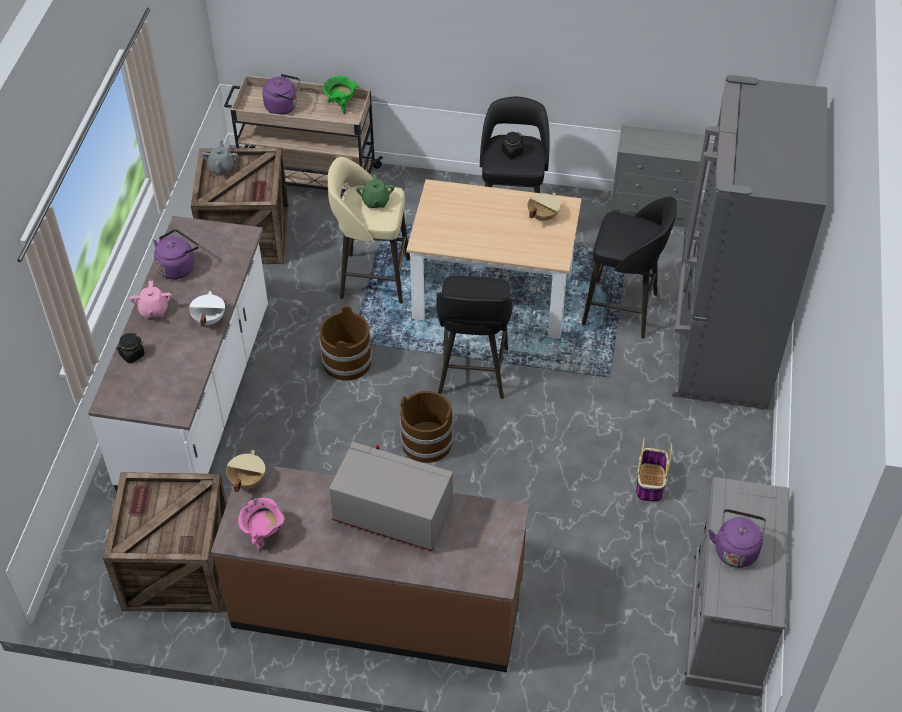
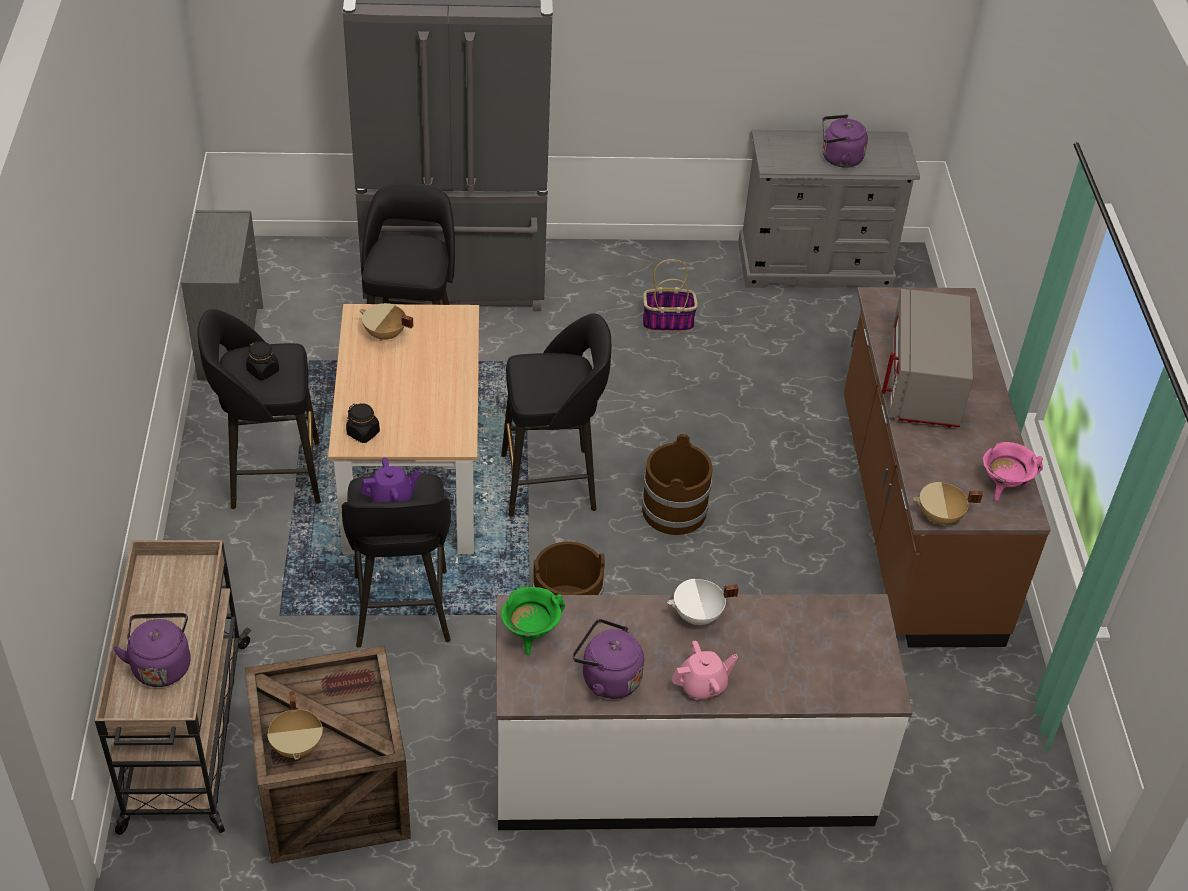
camera: 105 degrees left, 5 degrees down
(132, 355) = (794, 689): black jar -> black jar (363, 433)
(176, 567) = (953, 723): crate -> none
(221, 168) = (298, 746): grey teapot -> beige cooking pot
(341, 105) = (152, 588): green cooking pot -> green cooking pot (531, 636)
(372, 278) = (401, 611): beige stool -> black stool
(375, 202) = (391, 498): green teapot -> purple teapot

